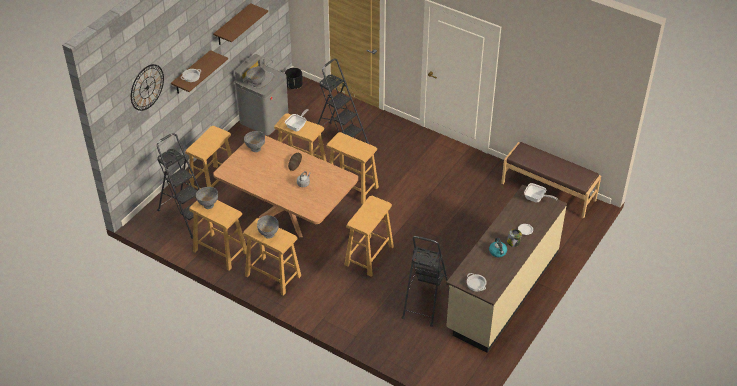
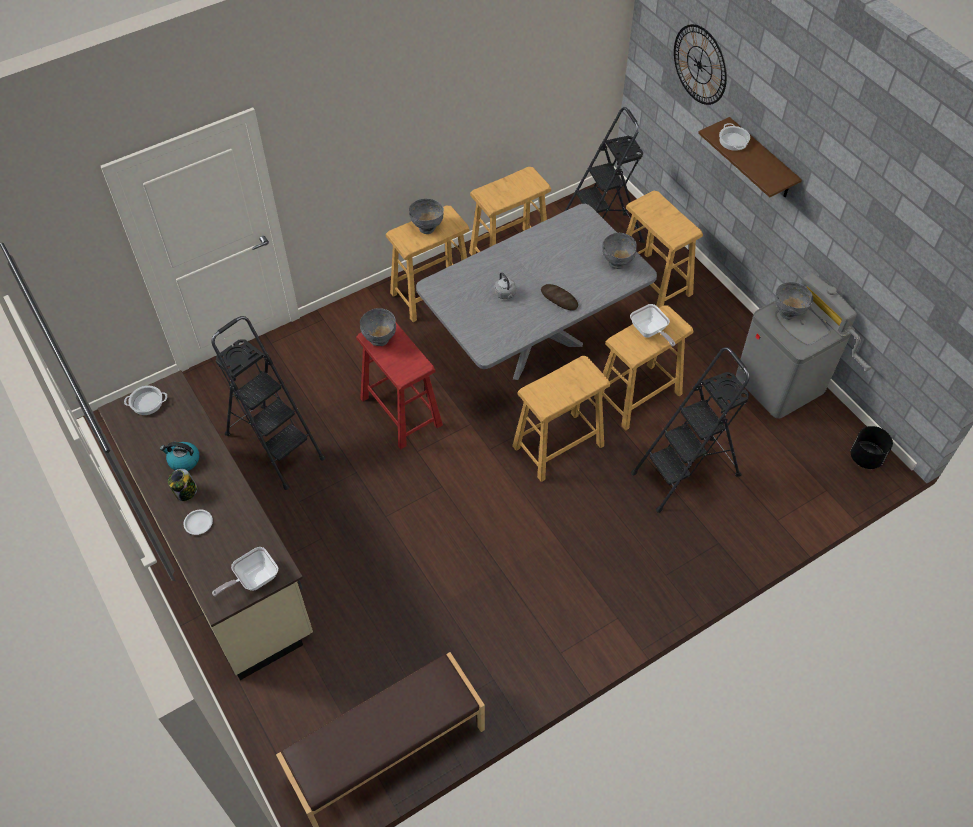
camera: 115 degrees right, 10 degrees up
(208, 205) = (524, 184): grey bowl -> grey bowl (380, 339)
(232, 25) = (854, 212): brown shelf -> none
(289, 218) = (533, 344): brown dining table -> grey dining table
(369, 256) = (401, 411): beige stool -> red stool

